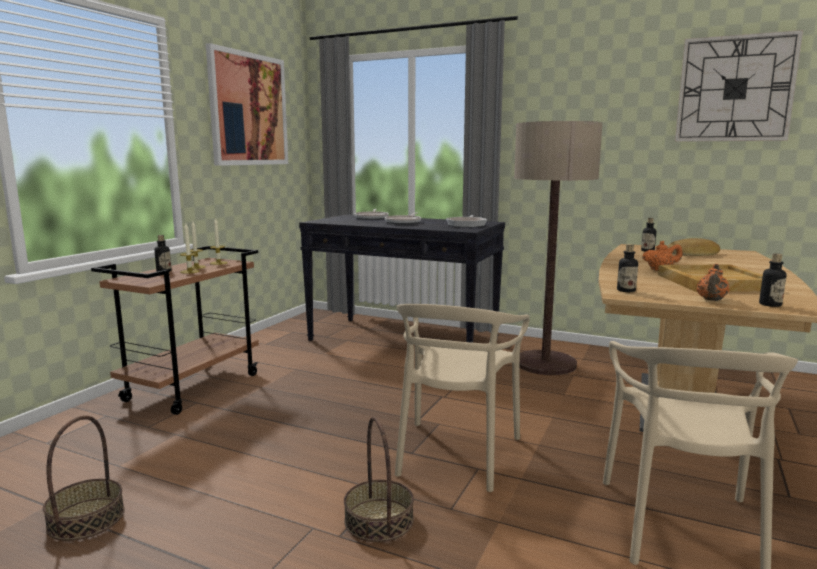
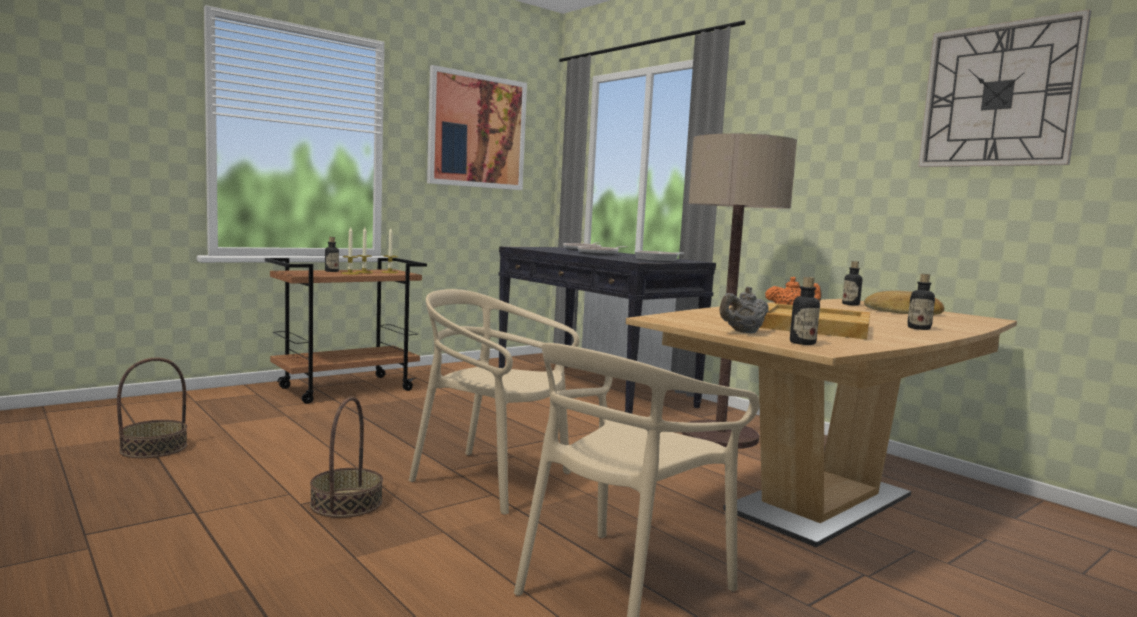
camera: 25 degrees right, 5 degrees down
(456, 454) = (491, 480): beige chair -> beige chair turned 75 degrees clockwise
(626, 290) = (675, 317): bottle -> bottle (919, 328)
(711, 300) = (743, 332): orange teapot -> grey teapot

